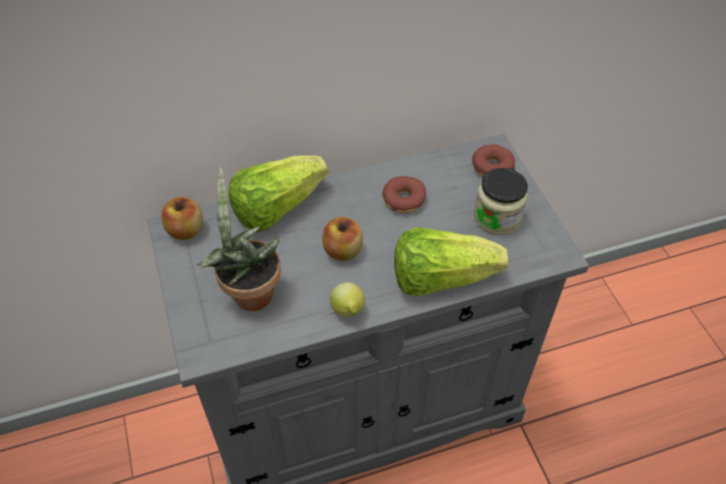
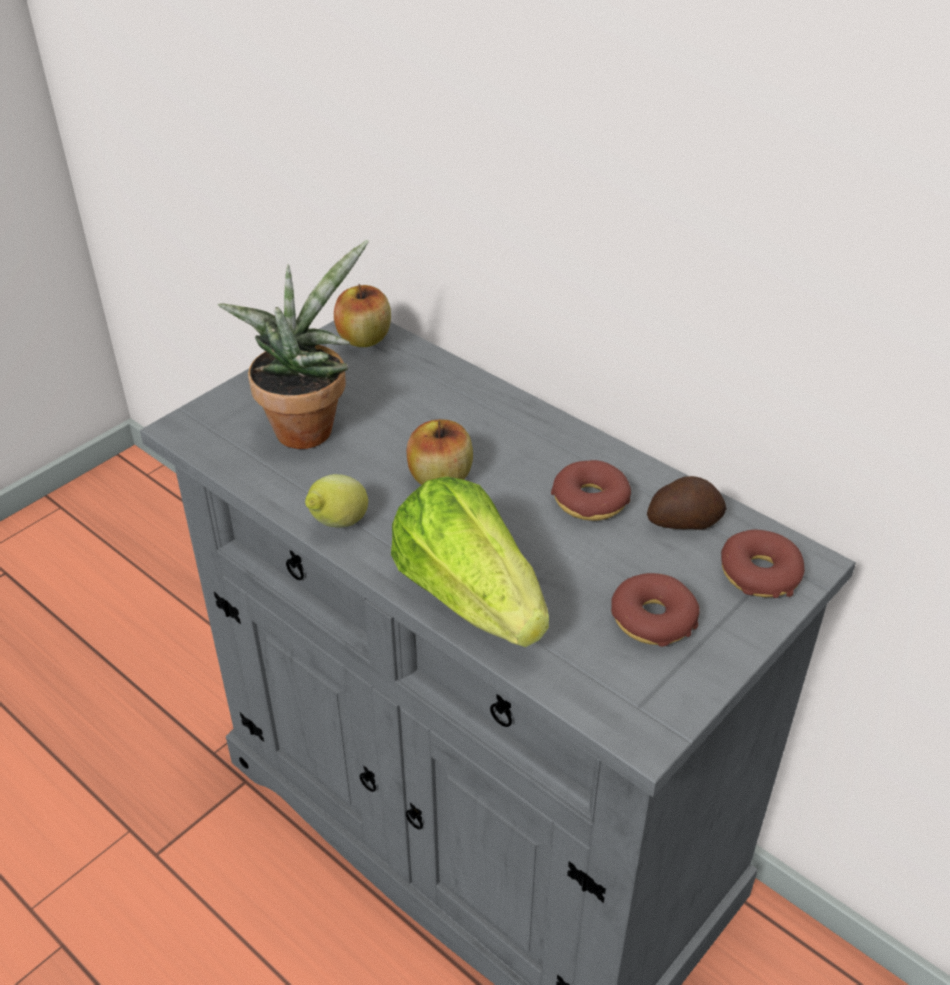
camera: 60 degrees right, 10 degrees down
(276, 208) = (463, 391): lettuce -> none
(441, 173) = (683, 520): none -> potato
(497, 217) = (652, 619): jar -> donut

